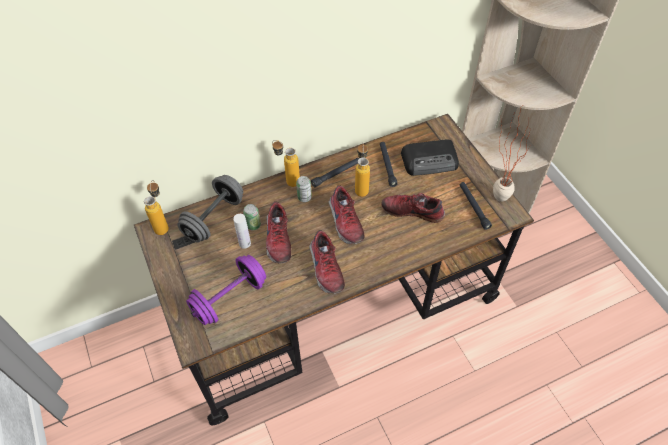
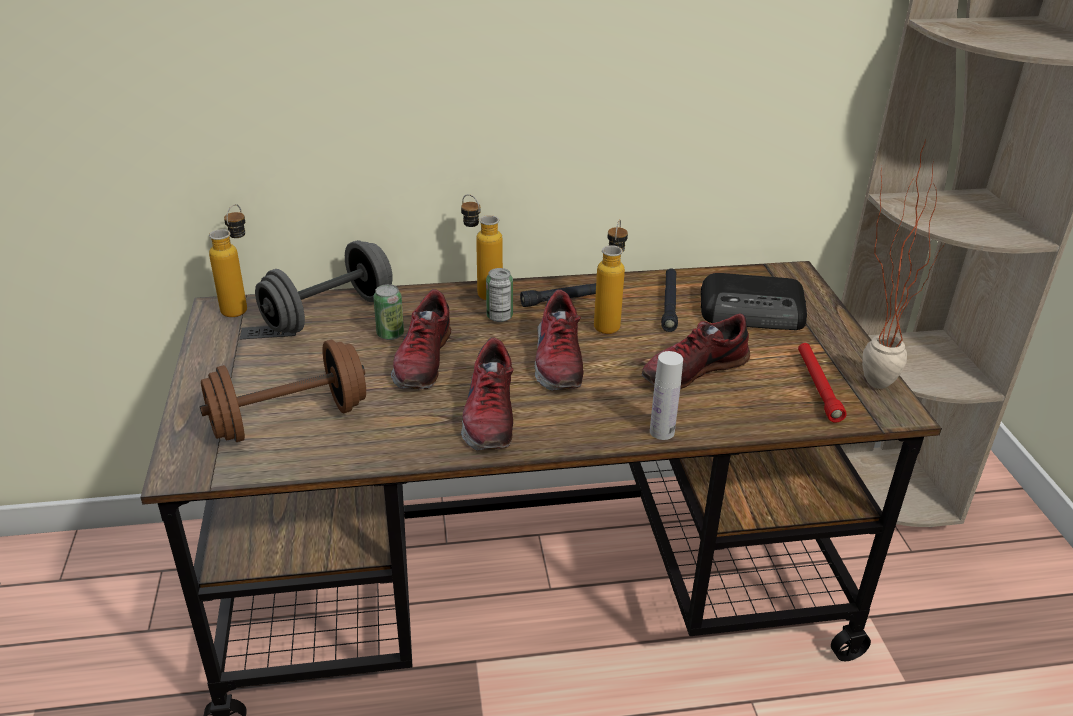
camera: 15 degrees right, 20 degrees down
(229, 298) = (289, 419): purple dumbbell -> brown dumbbell
(245, 243) = (361, 354): white bottle -> white bottle (662, 432)
(413, 211) = (693, 369): shoe -> shoe turned 60 degrees counterclockwise
(473, 207) = (818, 386): black flashlight -> red flashlight

